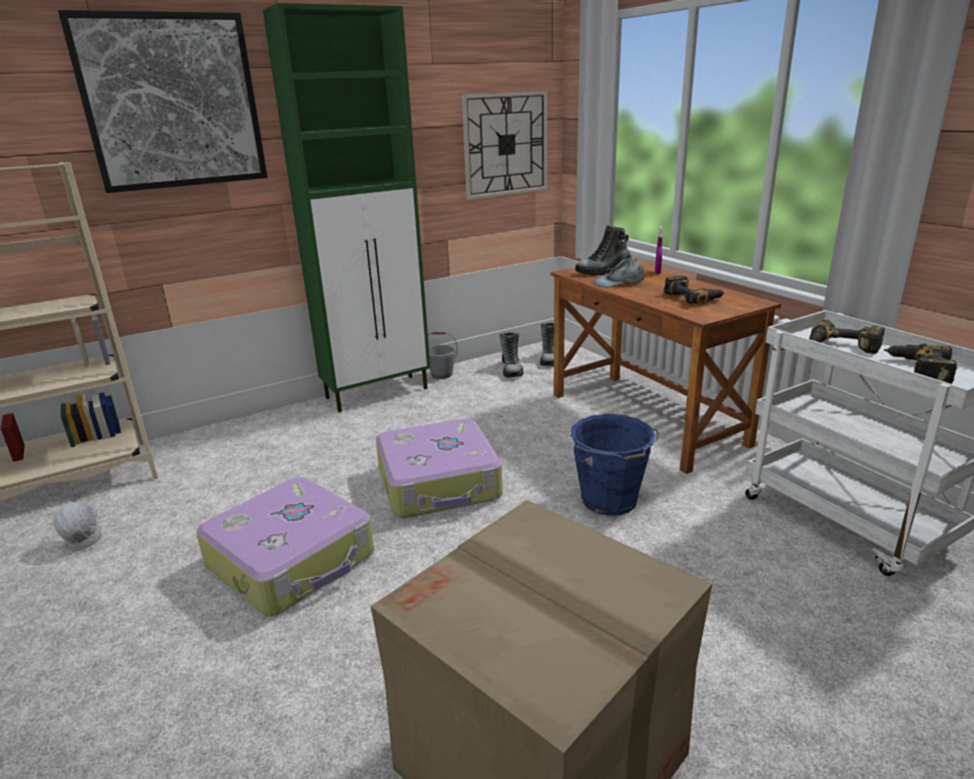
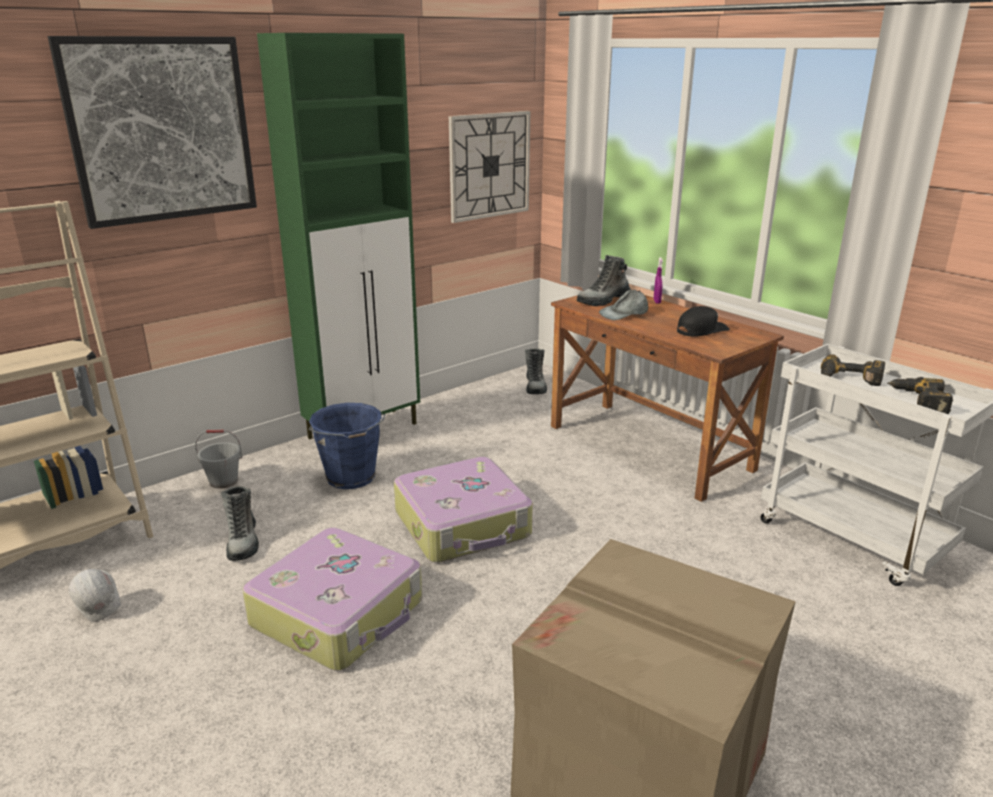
camera: 10 degrees left, 0 degrees up
(442, 374) = (426, 407): grey bucket -> grey bucket (224, 481)
(511, 369) = (499, 399): boot -> boot (243, 541)
(610, 501) = (637, 533): blue bucket -> blue bucket (351, 478)
(693, 297) = (701, 330): power drill -> black cap

